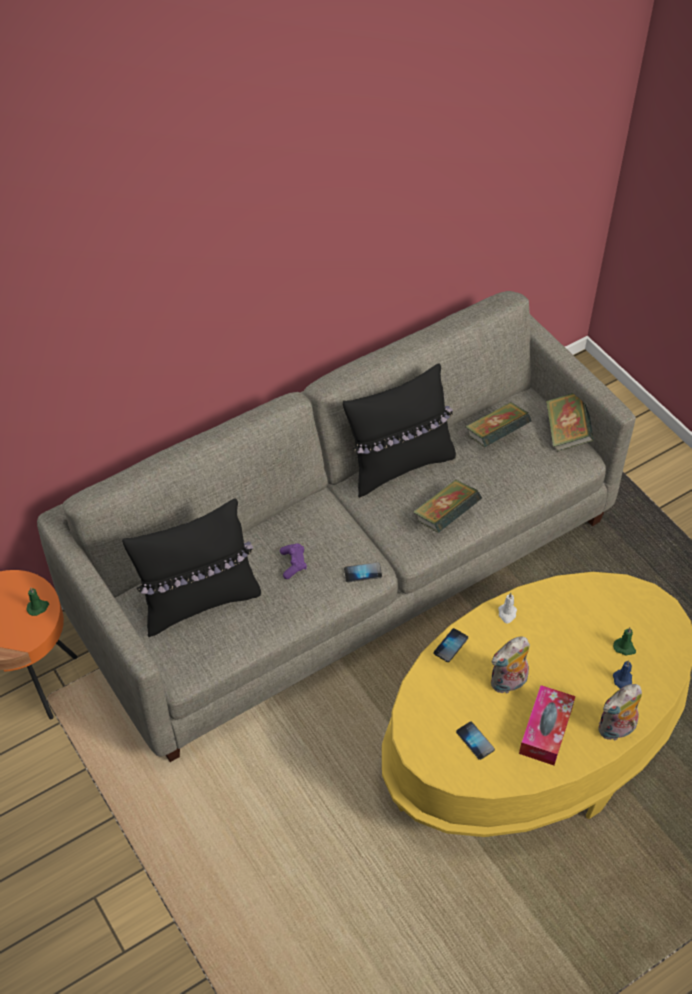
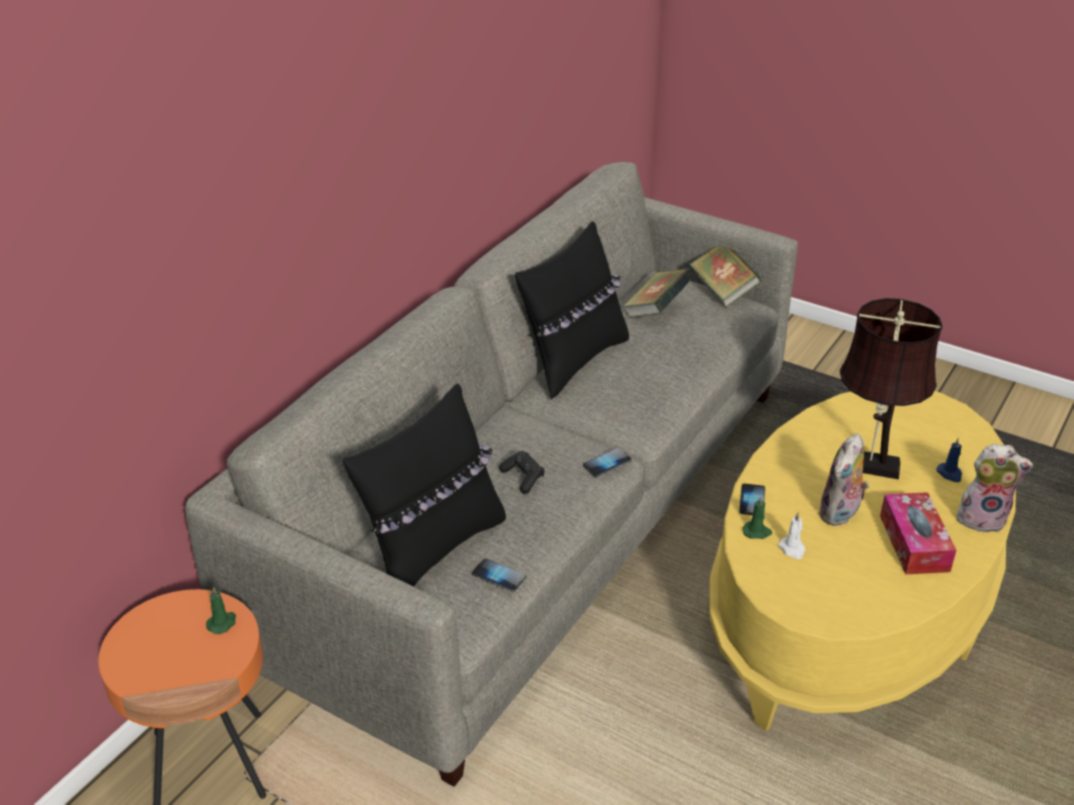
camera: 25 degrees left, 15 degrees down
(293, 564) = (523, 478): purple game controller -> black game controller
(445, 517) = (658, 390): book -> none
(475, 741) = (850, 579): phone -> phone (498, 576)
(507, 614) = (787, 454): white candle -> white candle (792, 549)
(564, 649) = (870, 465): none -> brown table lamp
(616, 730) = (982, 518): plush toy -> plush toy turned 120 degrees counterclockwise
(624, 648) = (927, 445): green candle -> green candle (757, 532)

